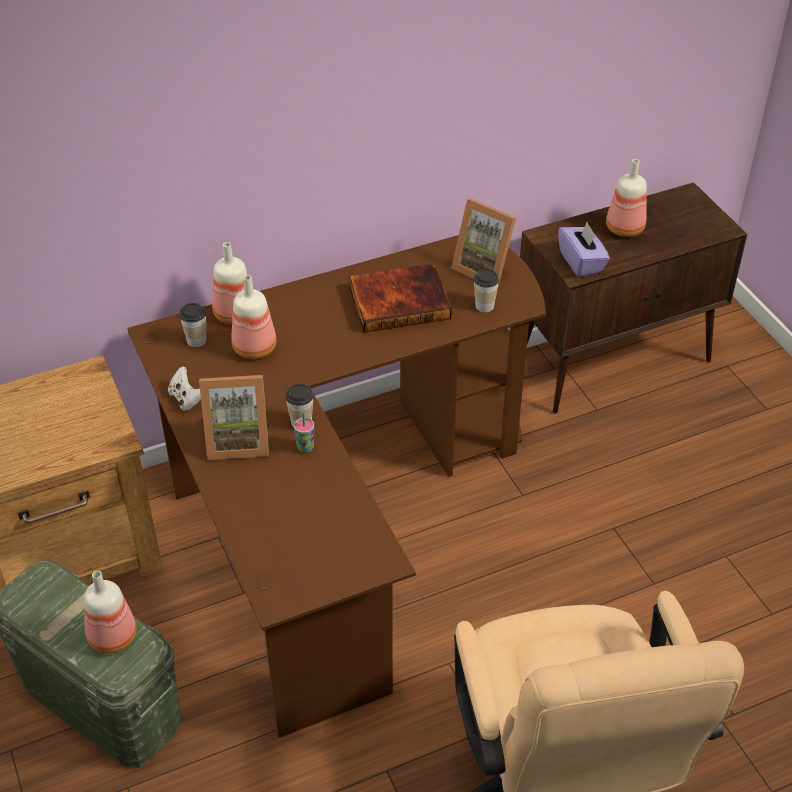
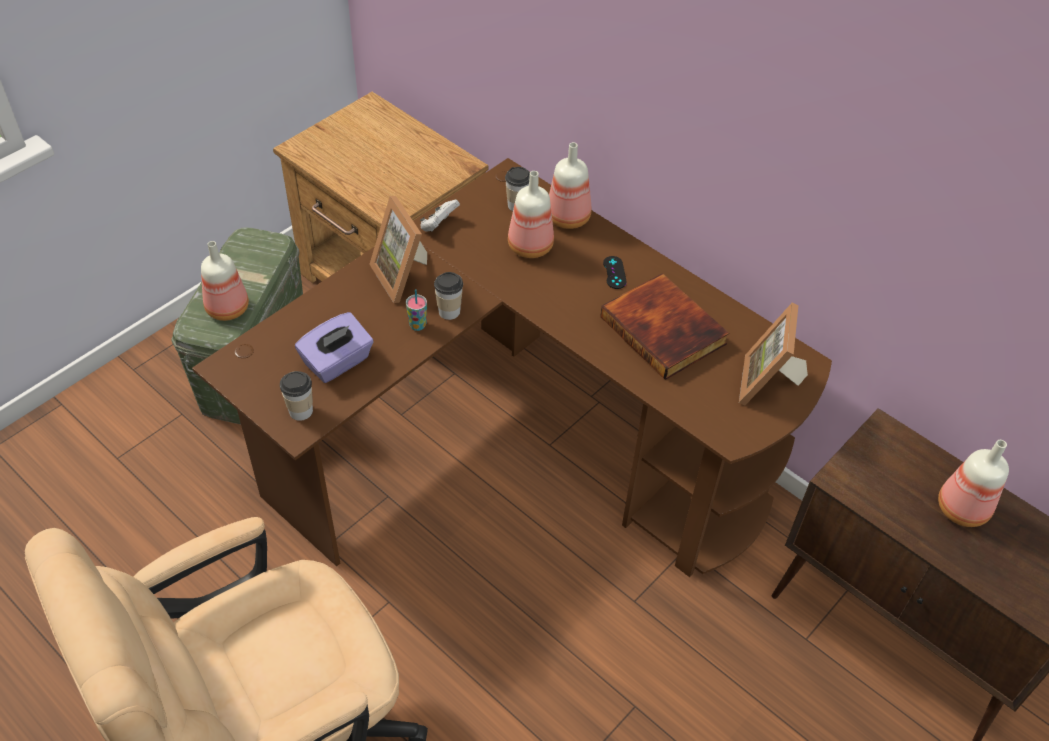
camera: 65 degrees right, 5 degrees up
(319, 308) = (614, 272): none -> black game controller
(484, 306) = (705, 402): cup -> cup (301, 411)
(581, 262) = (863, 480): purple tissue box -> purple tissue box (337, 362)

